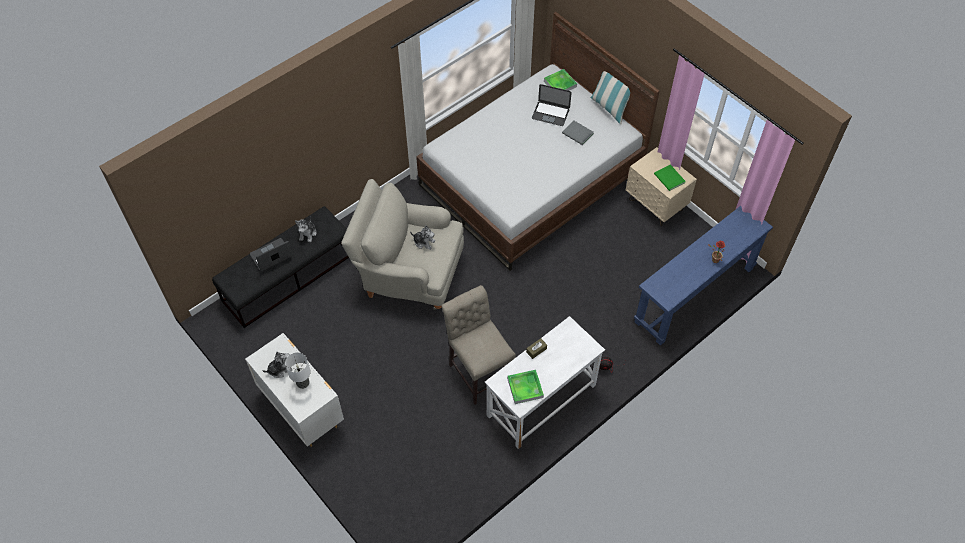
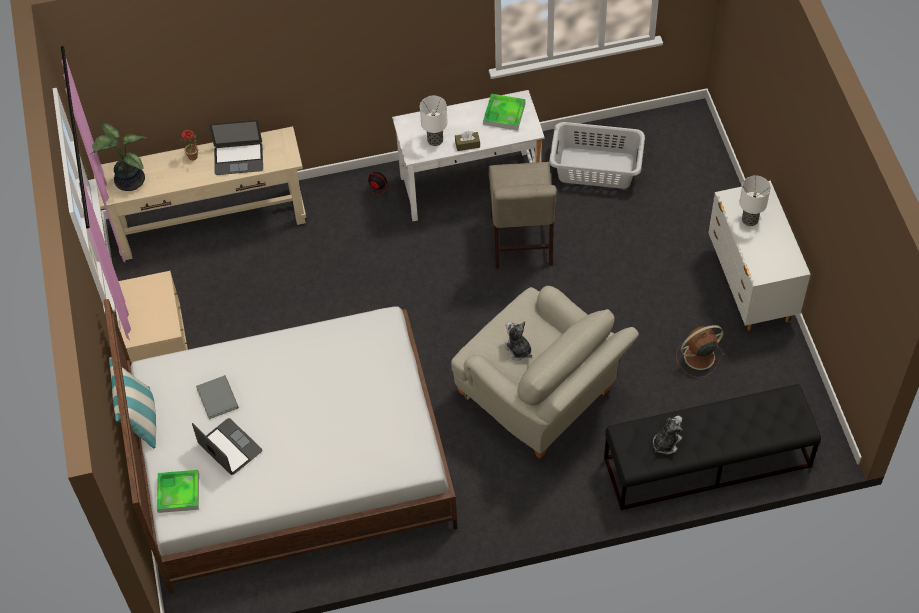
camera: 150 degrees left, 0 degrees up
(271, 255) = (728, 431): laptop -> laptop (238, 158)
(279, 369) = (772, 245): plush toy -> none
(319, 341) = (698, 357): none -> brown fan
(458, 458) = (595, 168): none -> grey laundry basket
(562, 343) = (434, 140): none -> table lamp
(669, 179) = (147, 296): green book -> none
(694, 294) = (211, 223): blue console table -> beige console table
(741, 226) = (128, 181): none -> potted plant

